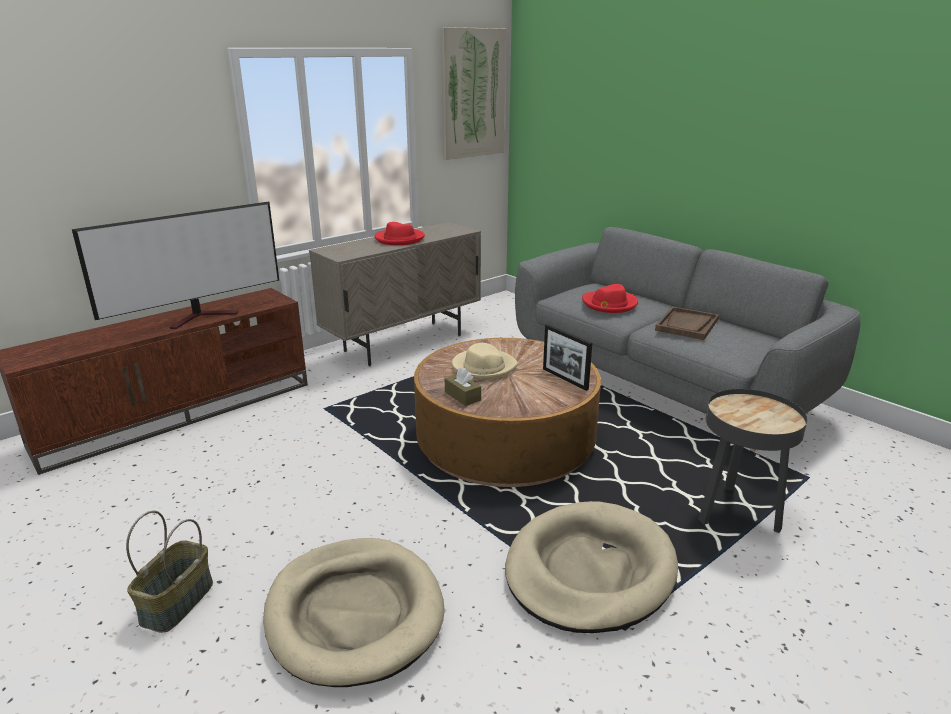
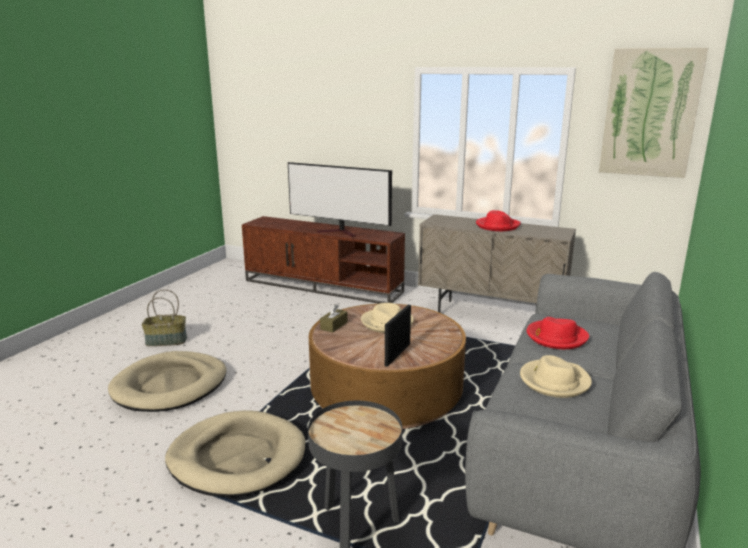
camera: 65 degrees right, 5 degrees down
(687, 325) = (554, 381): brown tray -> beige hat

